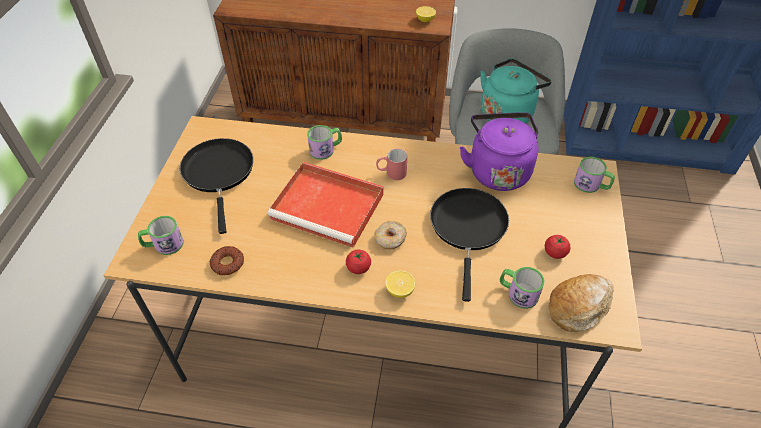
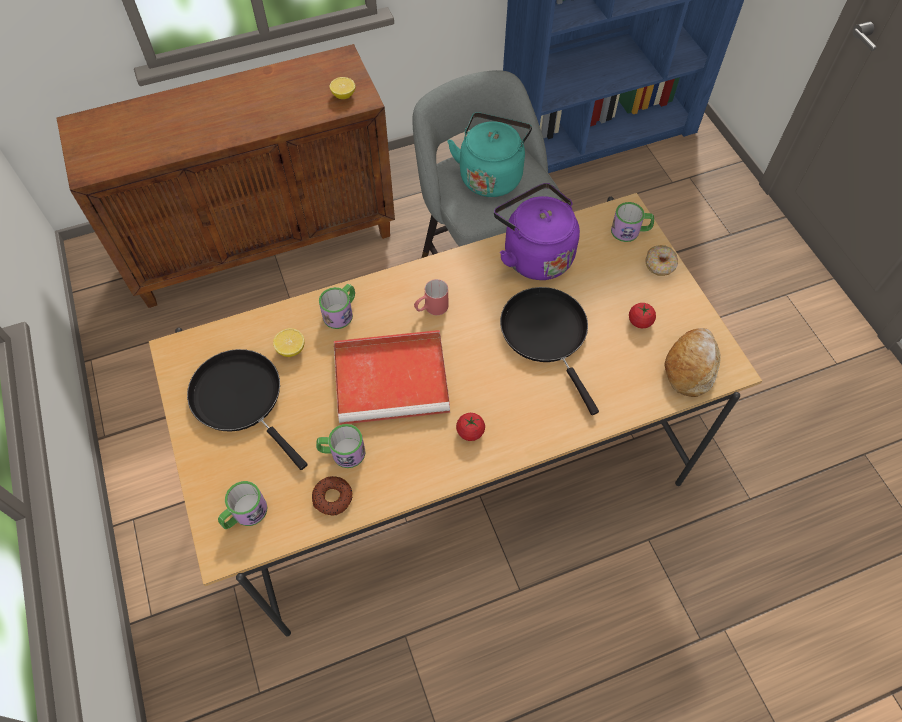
camera: 30 degrees left, 10 degrees up
(390, 239) = (480, 384): donut -> donut (660, 265)
(400, 290) = (525, 434): lemon -> lemon (291, 349)
(517, 293) = (632, 380): mug -> mug (342, 452)

